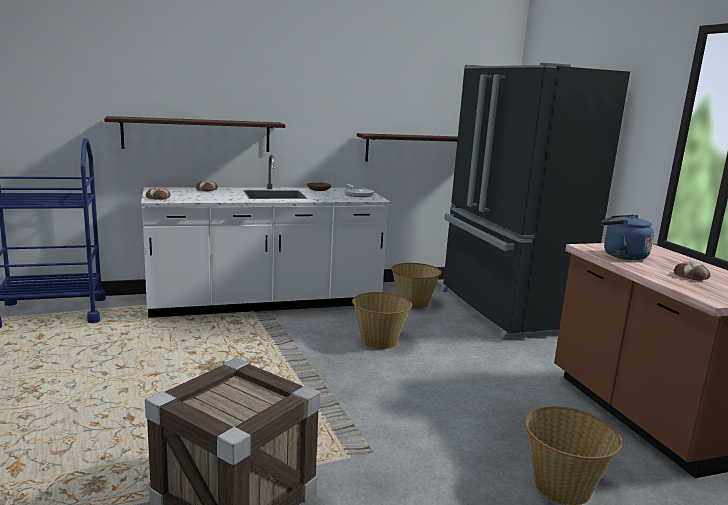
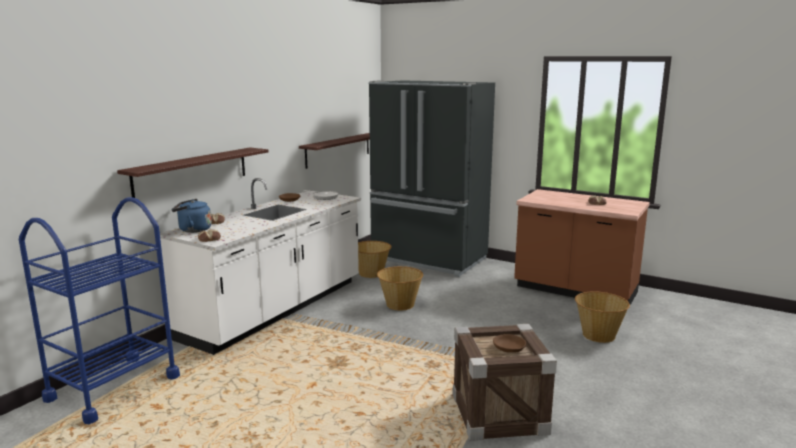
camera: 40 degrees left, 0 degrees up
(237, 406) = (509, 348): none -> brown bowl
(621, 255) = (551, 200): blue kettle -> blue kettle (193, 230)

